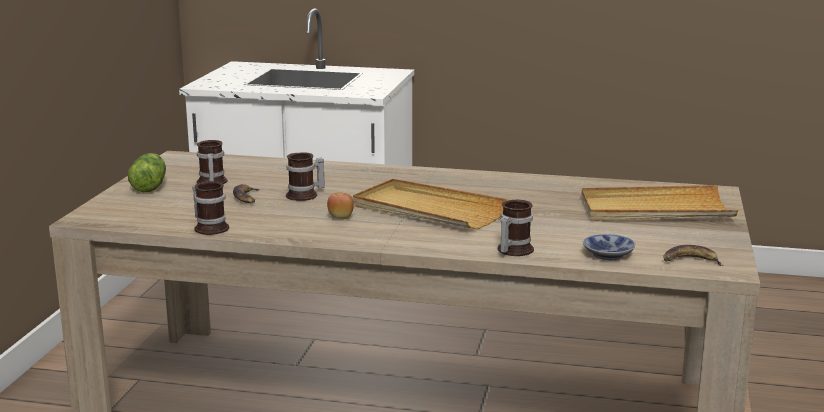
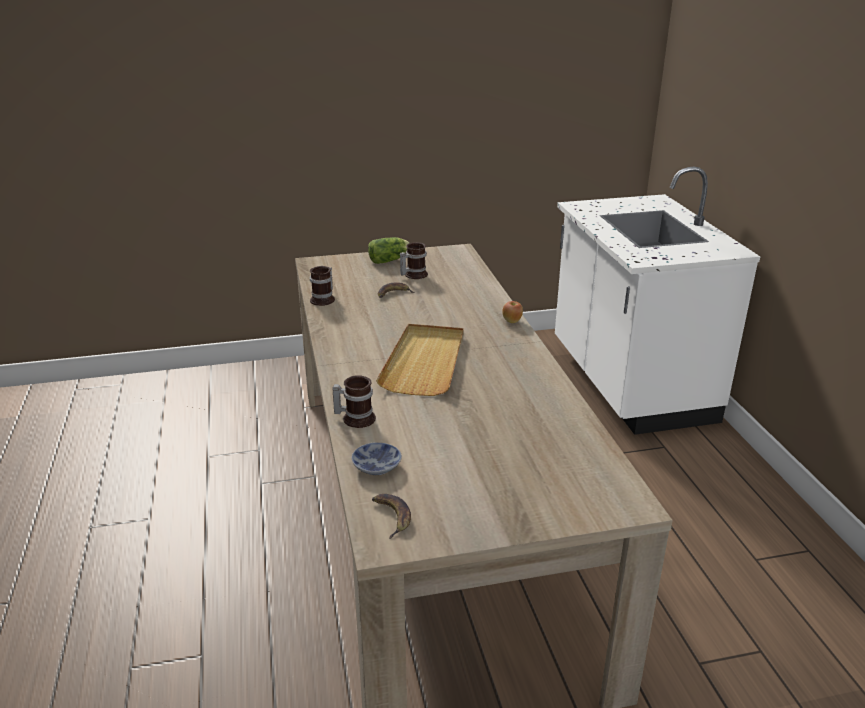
camera: 65 degrees right, 10 degrees up
(305, 195) = (416, 310): mug -> none
(340, 218) = (378, 334): apple -> apple (512, 321)
(655, 210) = (528, 473): beige tray -> none

